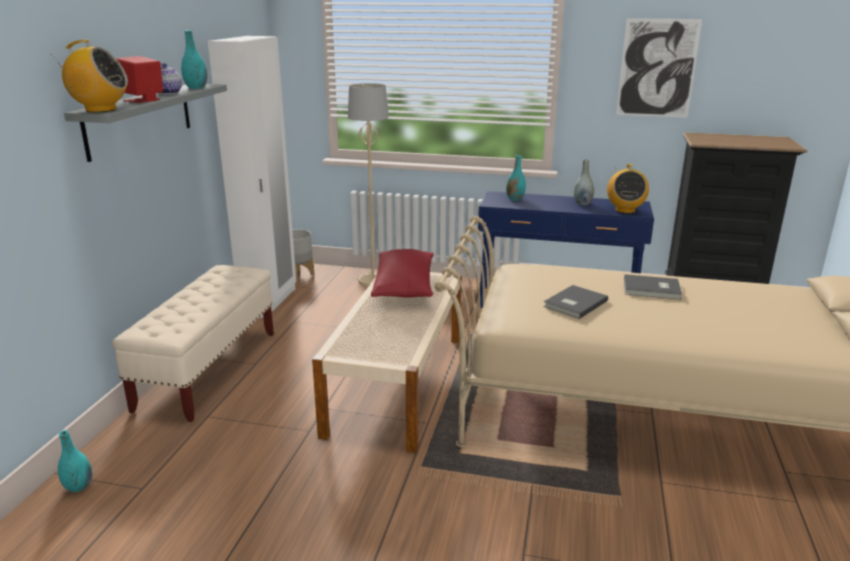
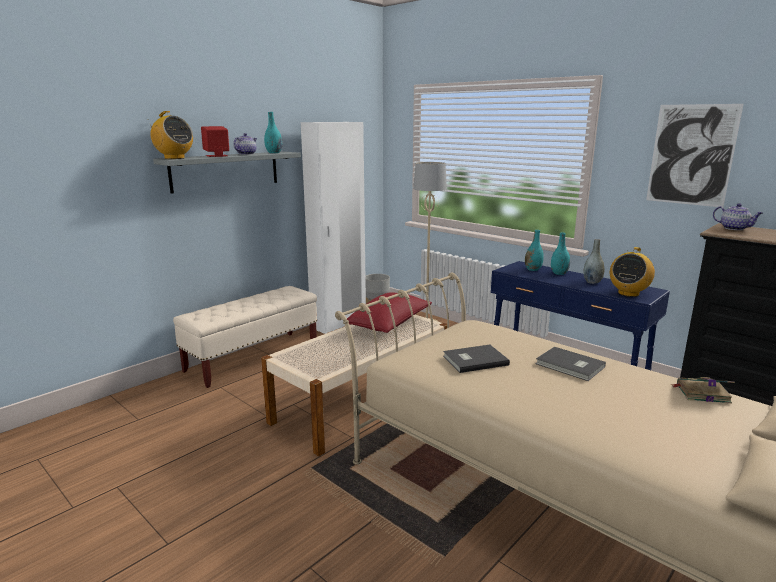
camera: 30 degrees right, 5 degrees down
(78, 487) = (111, 407): turquoise vase -> turquoise vase (559, 273)
(706, 137) = (734, 228): none -> teapot
(761, 289) = (701, 393): none -> book

